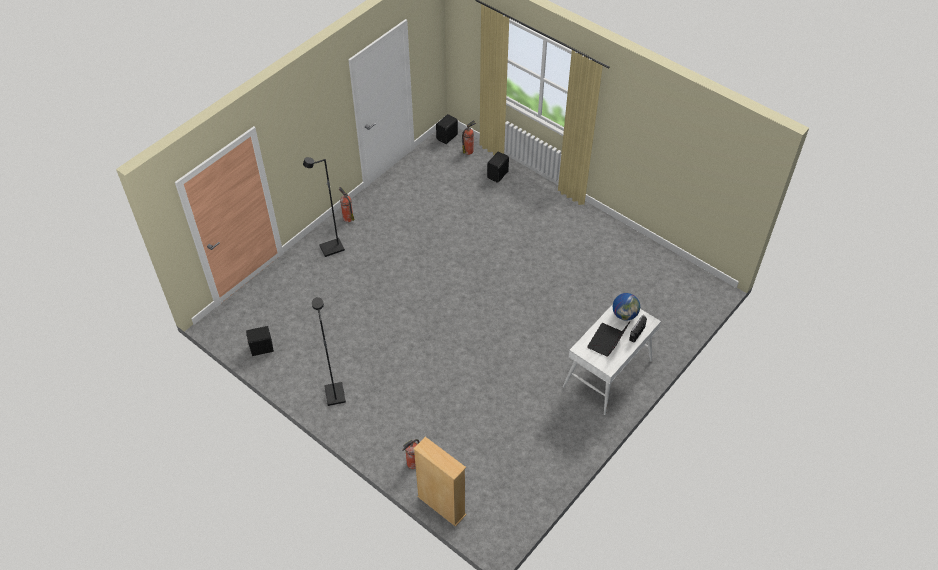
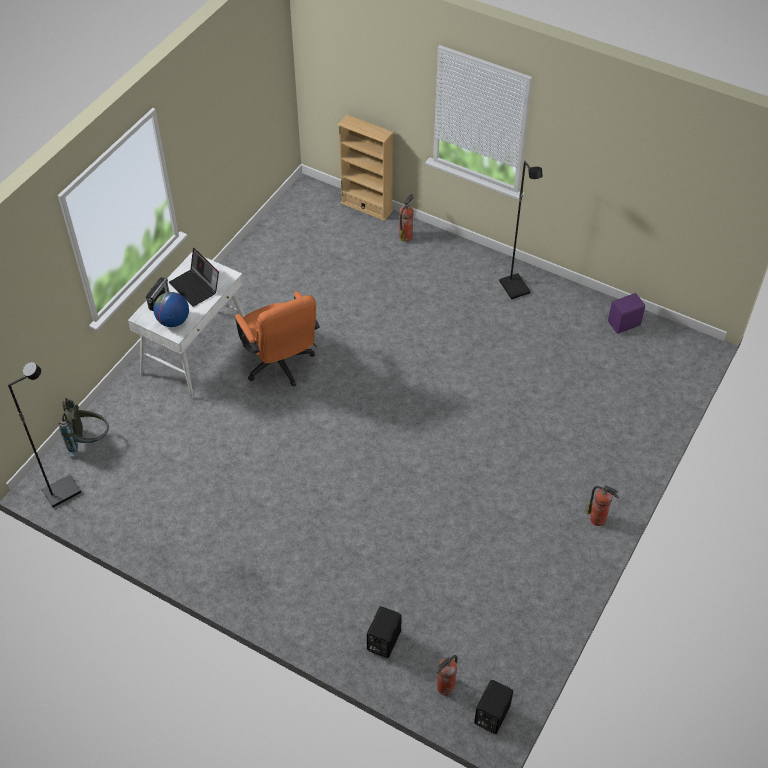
camera: 170 degrees right, 0 degrees up
(261, 348) = (624, 324): black speaker -> purple speaker
(332, 249) = (599, 465): black floor lamp -> black floor lamp (62, 491)
(541, 352) = (280, 365): none -> orange office chair
(607, 342) = (196, 287): laptop -> laptop turned 120 degrees clockwise
(685, 313) = (89, 441): none -> grey backpack

